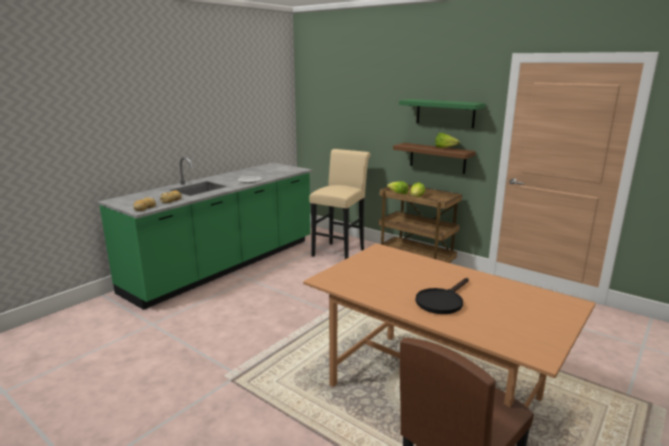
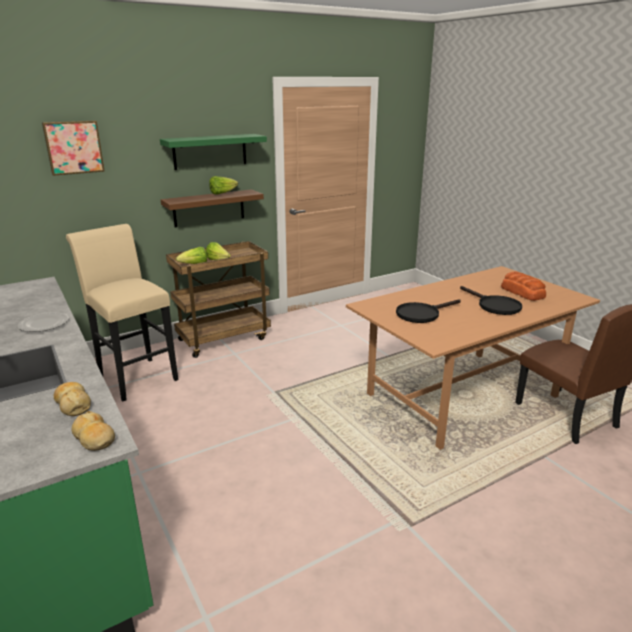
camera: 70 degrees left, 5 degrees up
(361, 98) = (73, 147): none -> picture
(383, 270) = (422, 314): none -> black frying pan
(507, 316) = (522, 292): none -> bread

